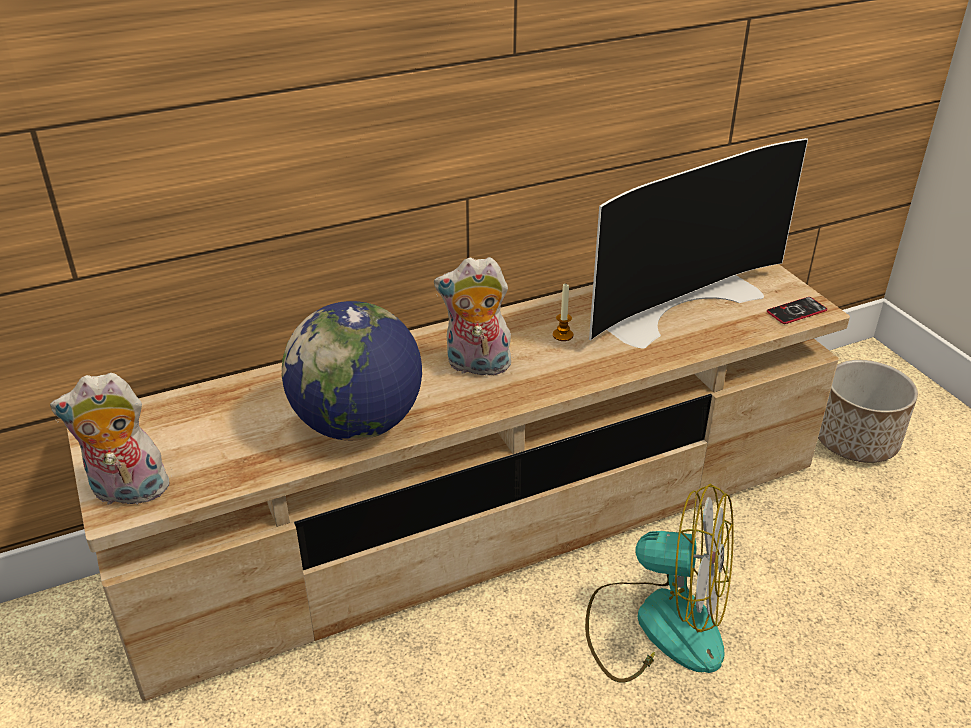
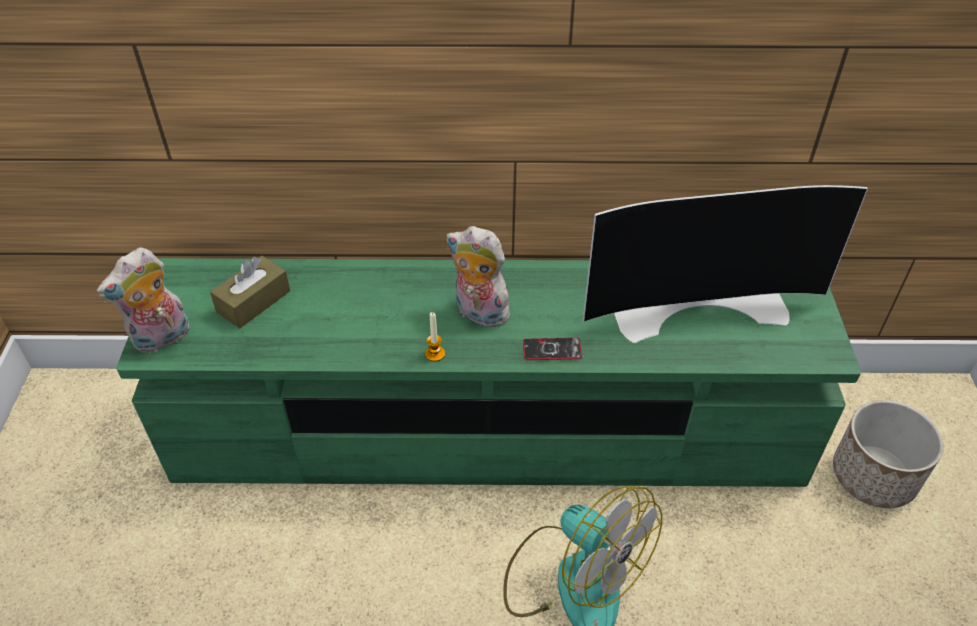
camera: 25 degrees right, 10 degrees up
(127, 493) = (161, 339): plush toy -> plush toy turned 60 degrees counterclockwise
(217, 425) = (253, 301): none -> brown tissue box
(358, 424) = (352, 337): globe -> none
(485, 520) = (488, 430): beige tv stand -> green tv stand
(563, 335) = (571, 306): candle -> candle (435, 354)
(796, 311) = (808, 350): phone -> phone (552, 350)

